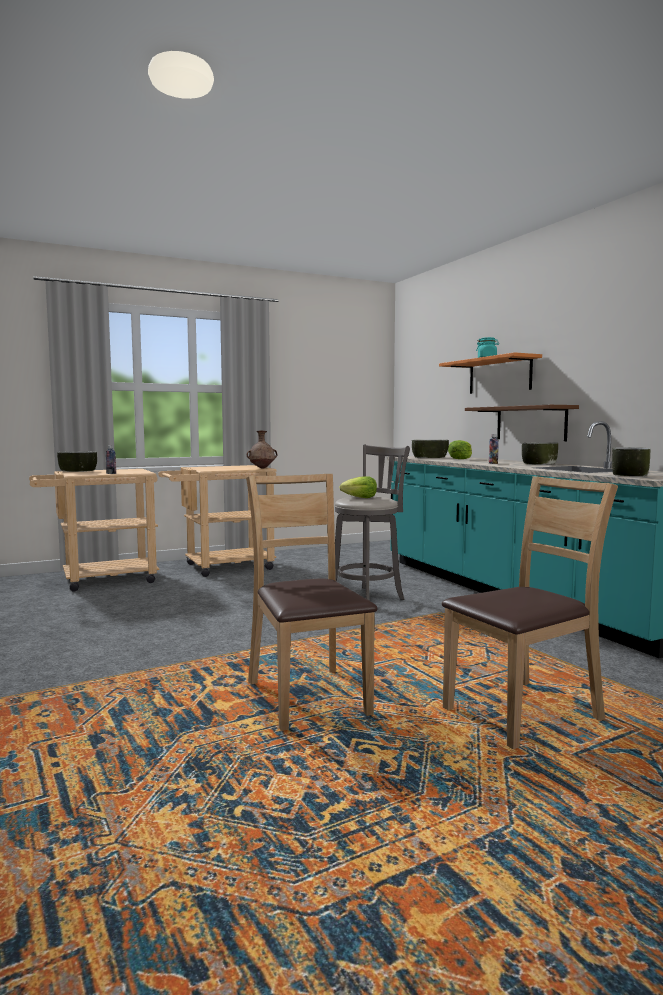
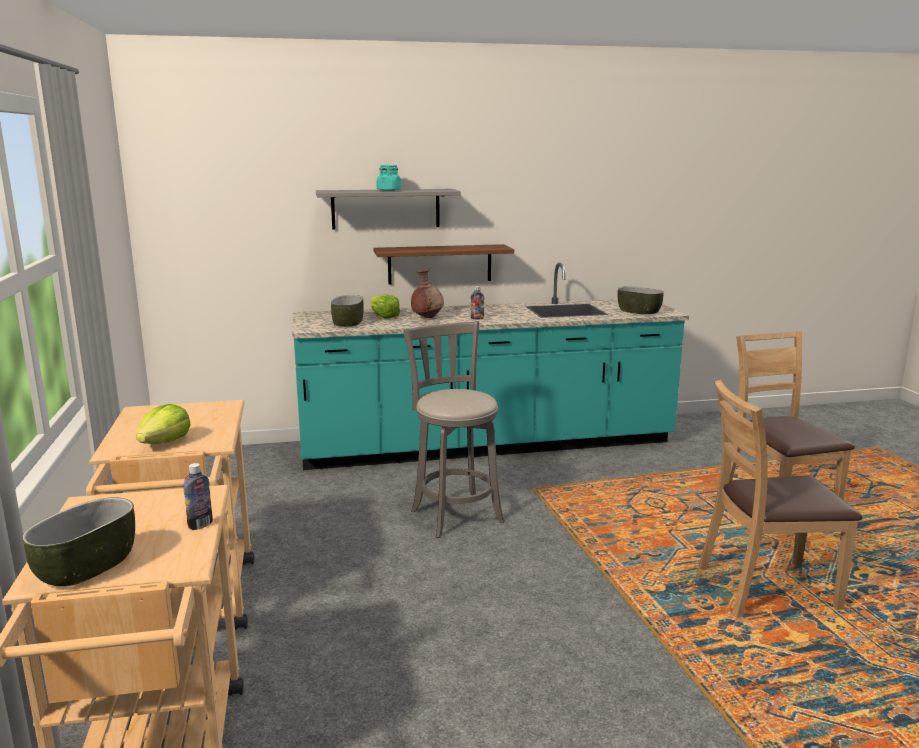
camera: 75 degrees left, 10 degrees up
(262, 468) = (224, 406): brown vase -> brown vase (427, 318)
(360, 498) = (460, 399): lettuce -> lettuce (165, 443)
(499, 375) = (385, 208): orange shelf -> grey shelf
(539, 464) = (494, 309): bowl -> none

